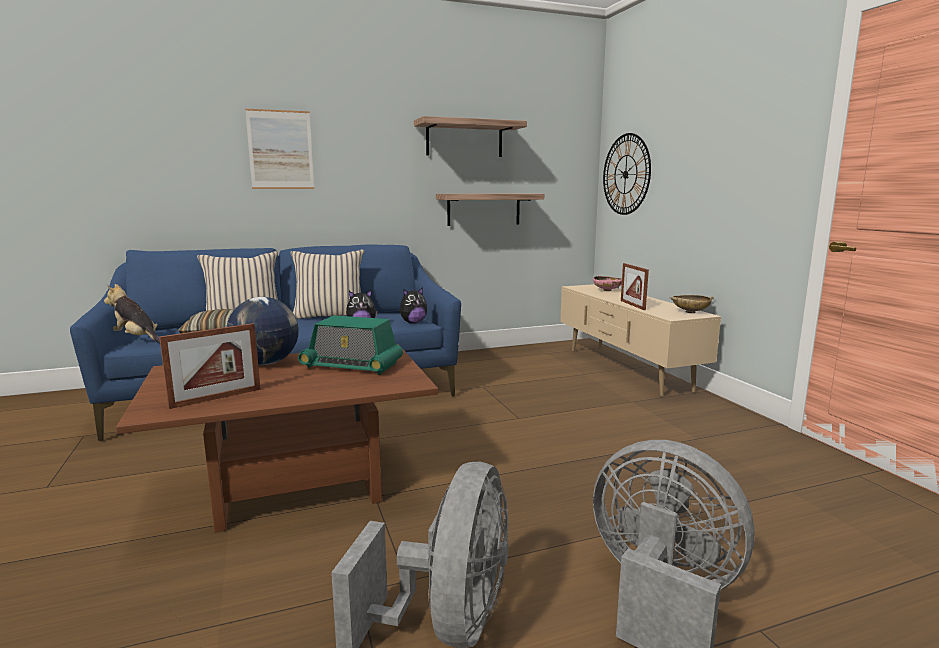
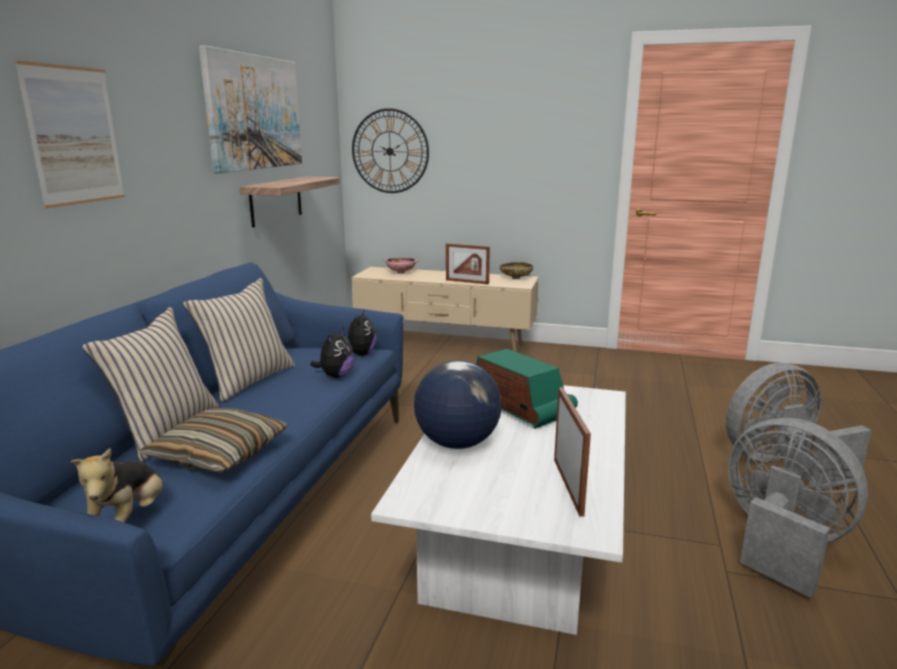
camera: 55 degrees left, 5 degrees up
(137, 339) = (128, 522): plush toy -> plush toy turned 60 degrees counterclockwise
(295, 487) = (517, 562): brown coffee table -> white coffee table
(352, 365) = (519, 407): radio -> radio turned 90 degrees counterclockwise
(464, 139) = (254, 112): shelf -> picture

